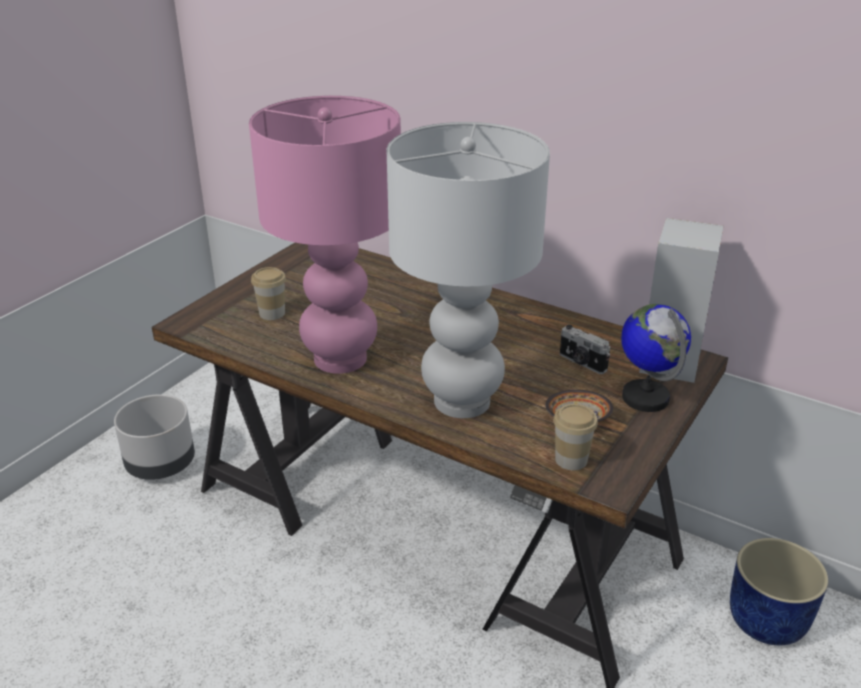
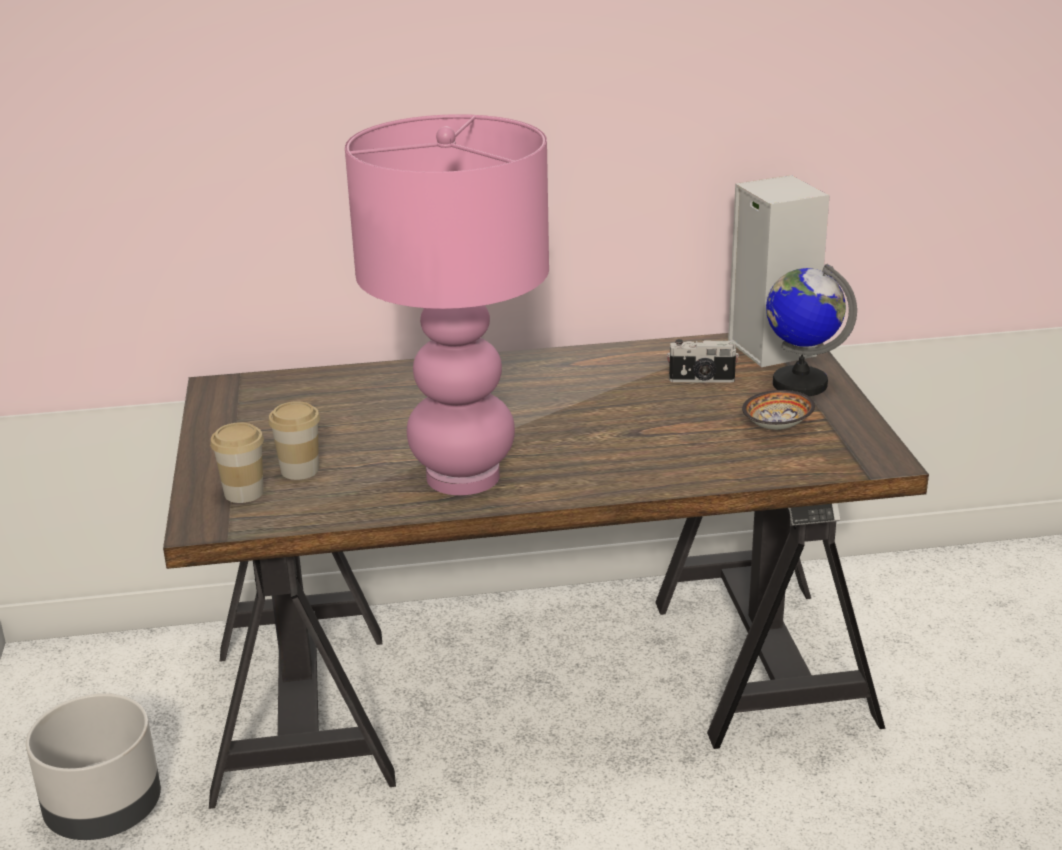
camera: 40 degrees left, 5 degrees down
(462, 400) = (652, 456): white table lamp -> none
(571, 459) = (823, 457): cup -> cup (244, 493)
(768, 622) = (927, 599): blue planter -> none

